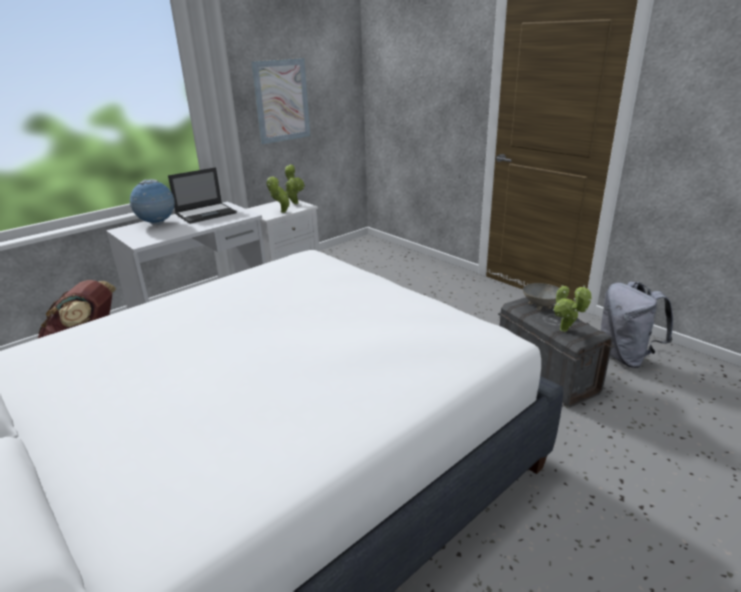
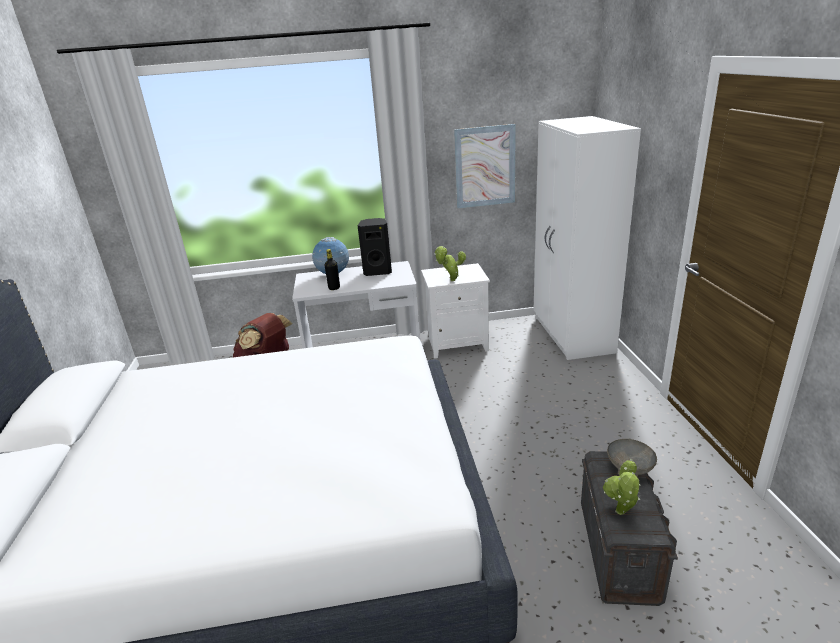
camera: 35 degrees right, 0 degrees up
(174, 232) = (334, 288): none -> black bottle
(206, 213) = (378, 271): laptop -> black speaker
(295, 203) = (474, 271): potted plant -> none
(379, 252) = (572, 335): none -> white wardrobe
(625, 357) = (748, 574): grey backpack -> none

